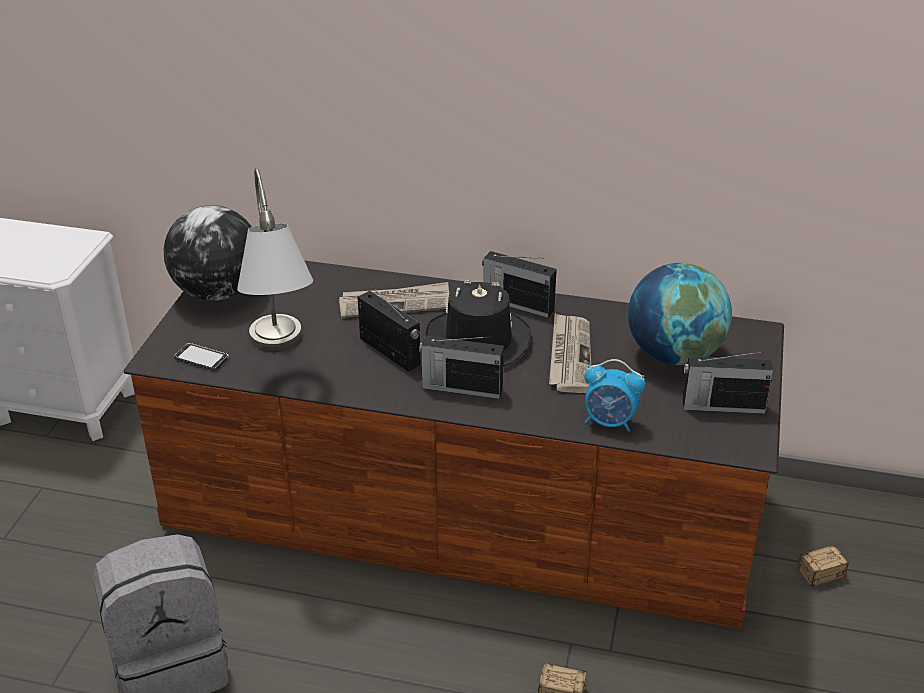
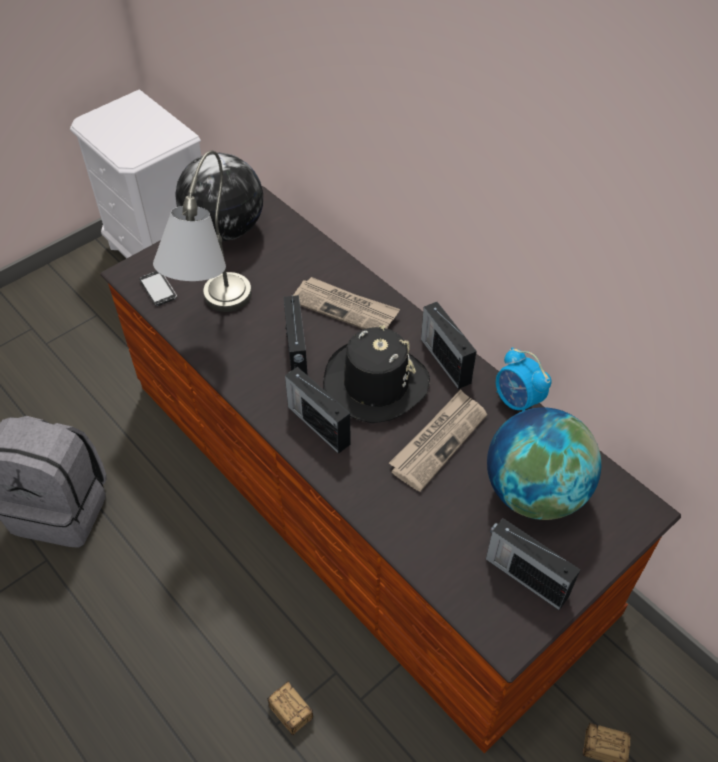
camera: 35 degrees right, 15 degrees up
(610, 422) = (407, 533): alarm clock -> alarm clock (517, 401)

